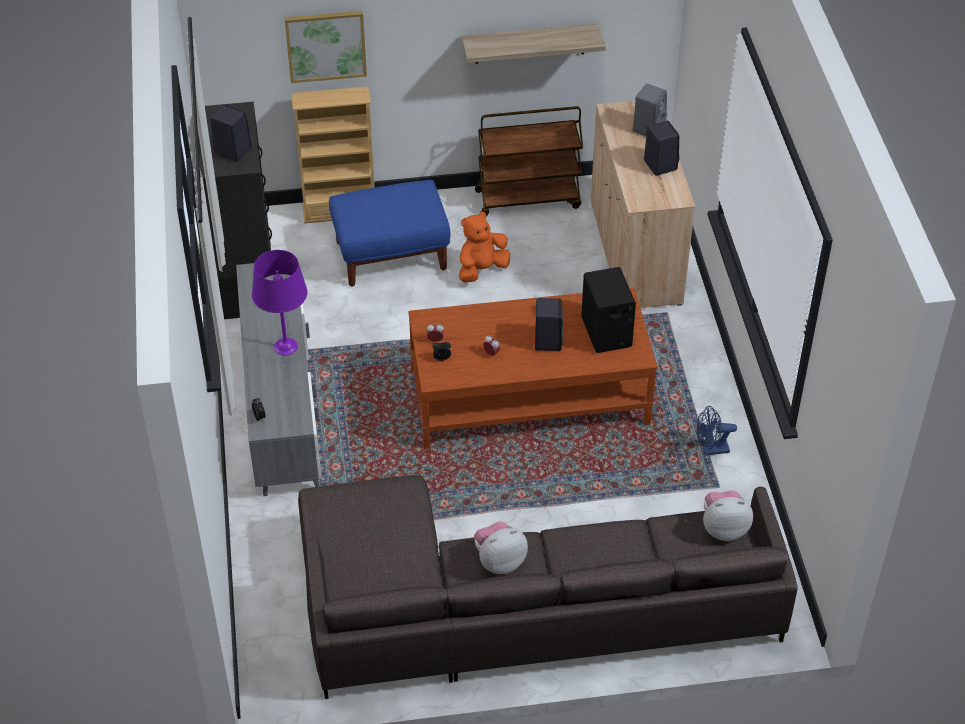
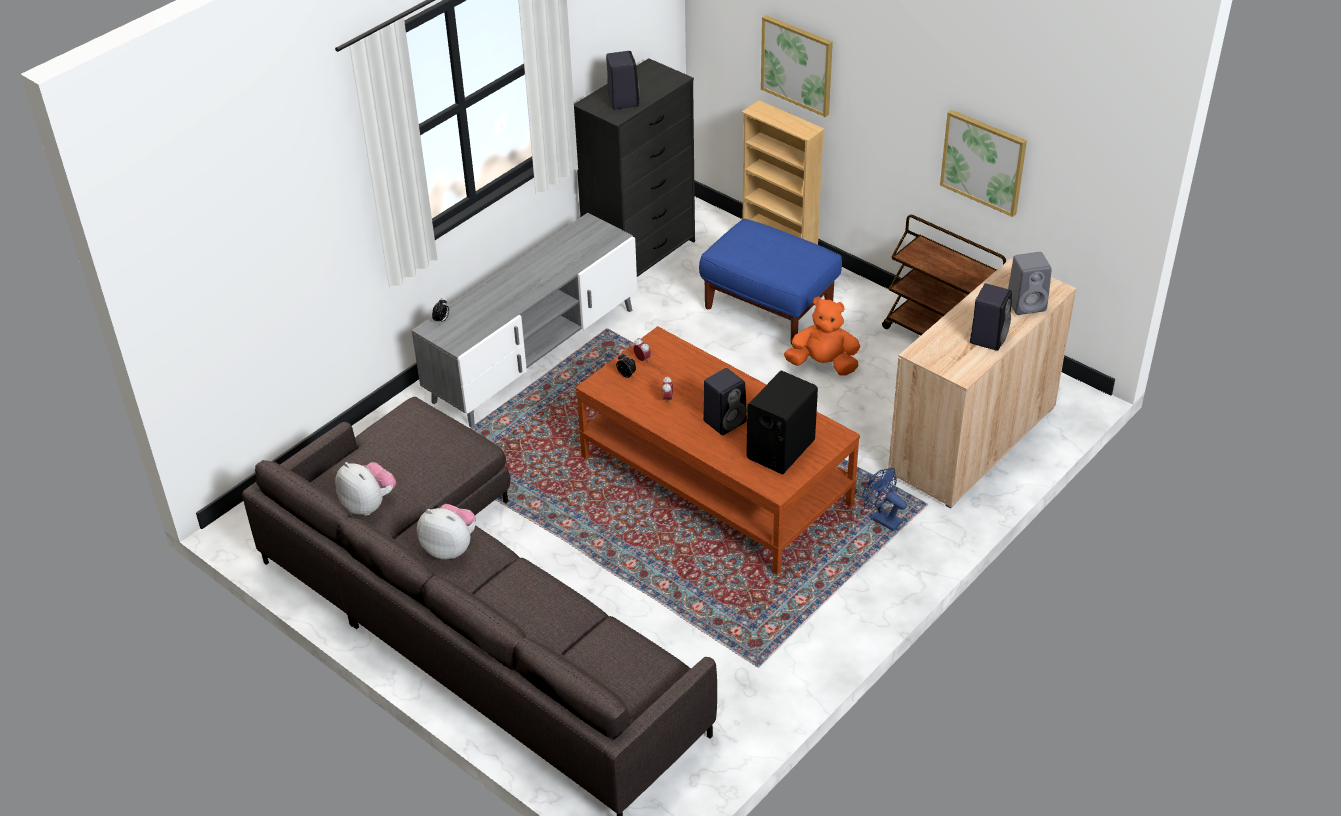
camera: 50 degrees right, 5 degrees down
(285, 346) = (532, 287): purple table lamp -> none
(530, 43) = (983, 162): shelf -> picture
(711, 450) = (797, 634): blue fan -> blue fan (881, 519)
(724, 528) = (646, 670): plush toy -> plush toy (368, 505)

